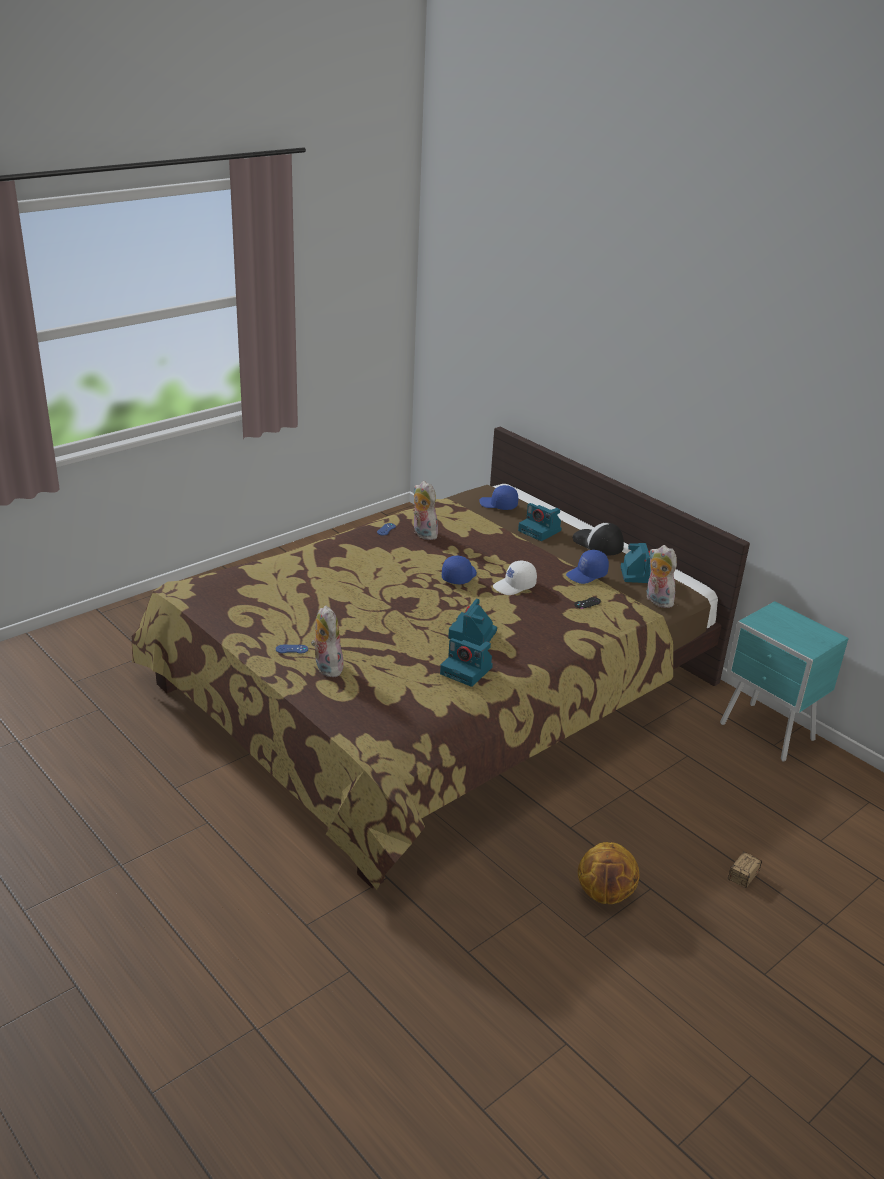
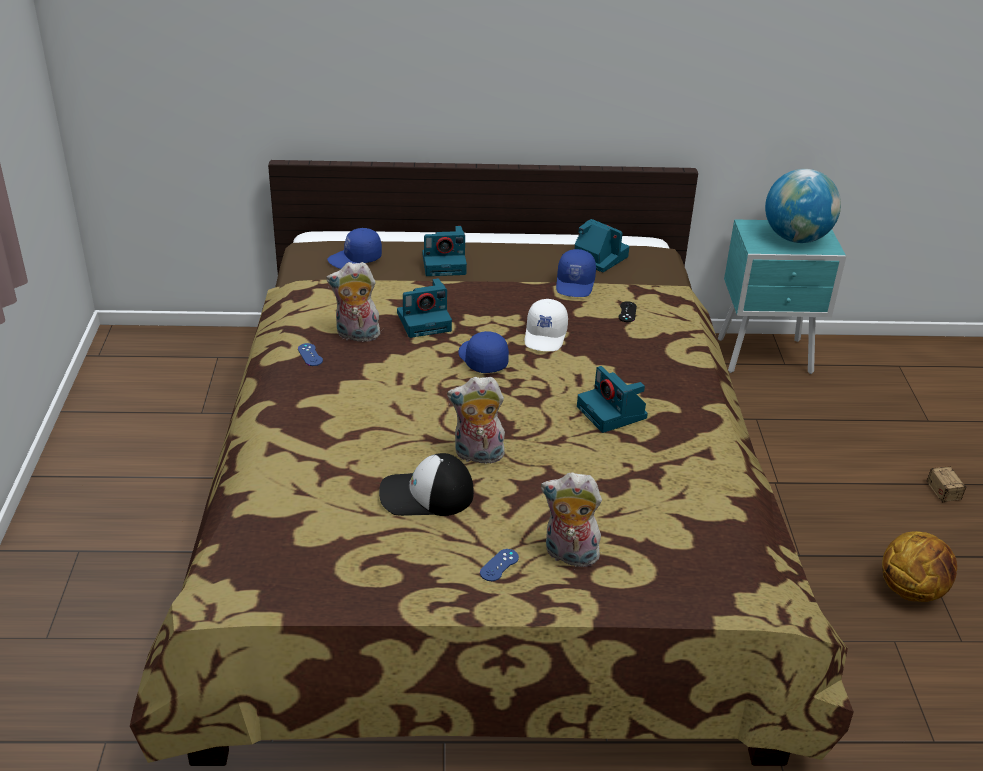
camera: 50 degrees left, 5 degrees up
(467, 670) = (679, 453): camera -> camera (425, 321)
(597, 543) = (513, 247): cap -> cap (426, 495)
(656, 600) = (656, 274): plush toy -> plush toy (477, 456)
(795, 632) = (796, 238): none -> globe

